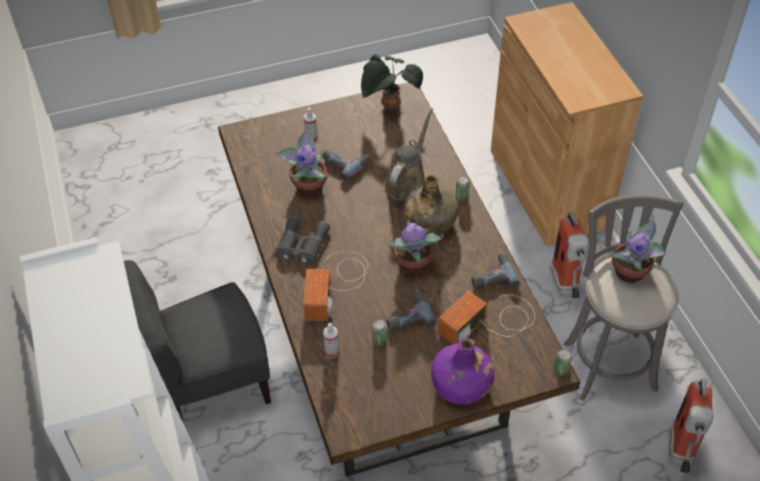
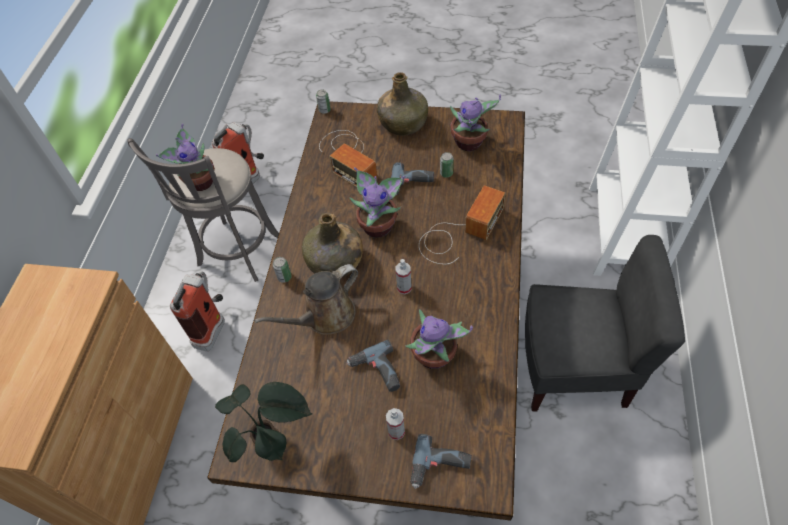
camera: 150 degrees left, 5 degrees up
(301, 245) = (474, 285): grey binoculars -> none
(332, 351) = (490, 178): spray bottle -> spray bottle (404, 288)
(373, 385) = (469, 143): none -> potted plant
(461, 385) = (403, 123): purple bottle -> green bottle
(490, 322) = (348, 157): radio -> radio turned 60 degrees clockwise
(491, 275) = (318, 192): power drill -> power drill (440, 468)

